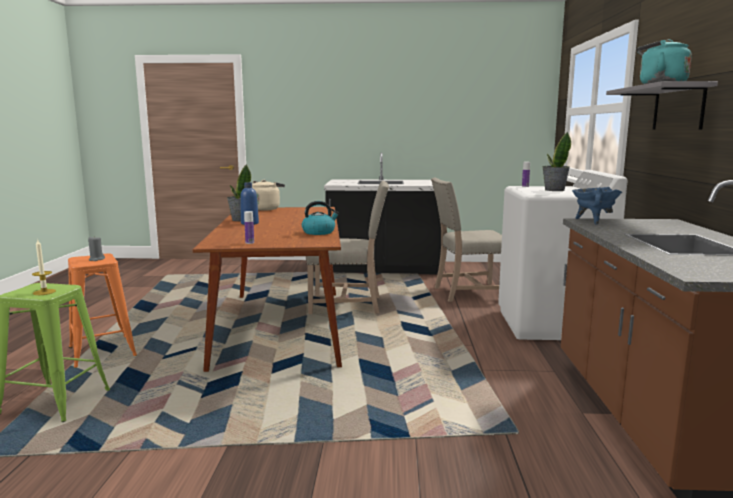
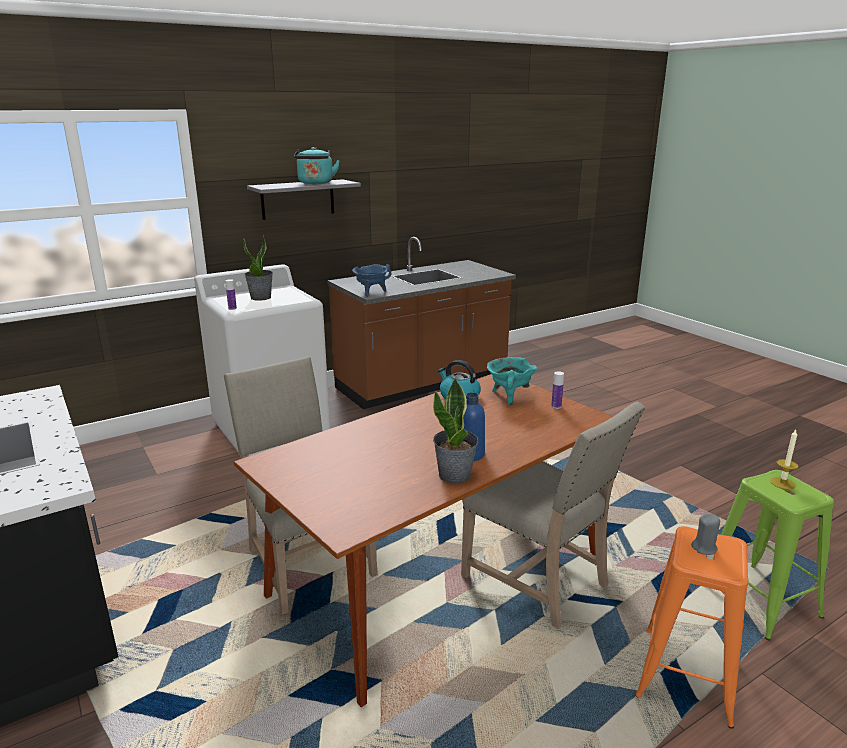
camera: 125 degrees left, 10 degrees up
(265, 209) = (325, 509): beige kettle -> none
(291, 239) = (509, 397): none -> turquoise cooking pot
(469, 293) = (177, 492): beige chair -> beige chair (540, 581)

